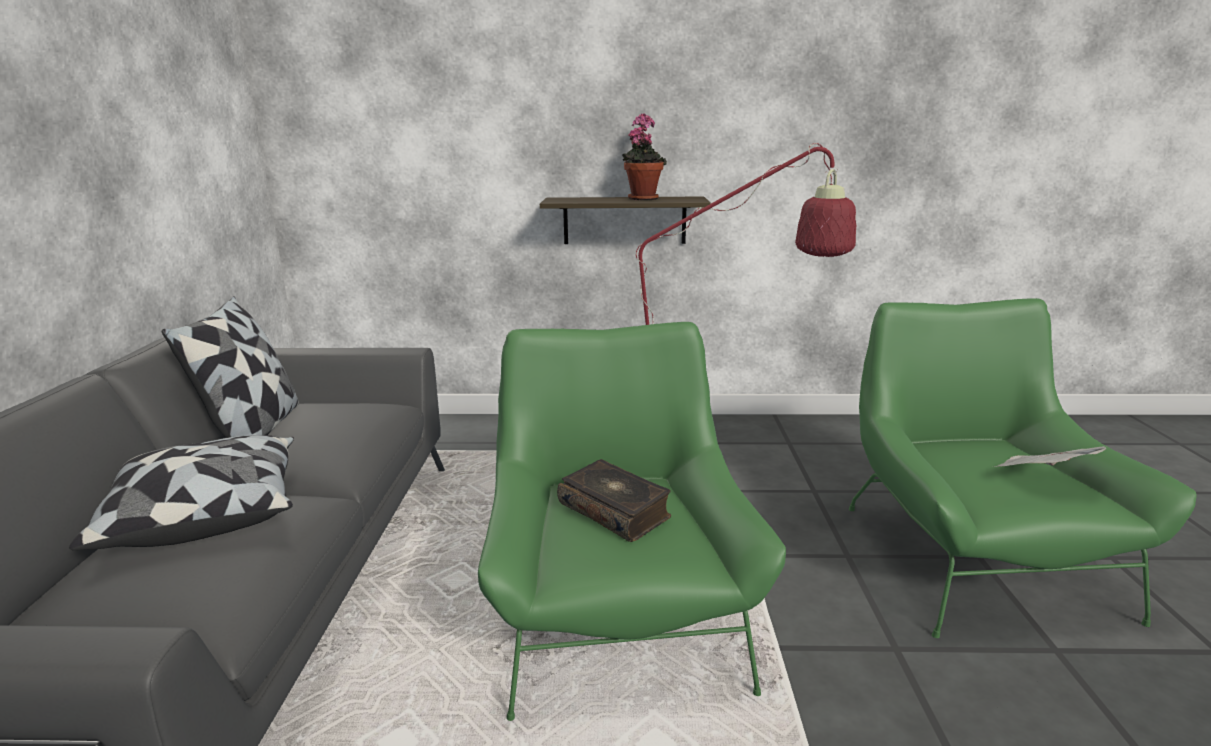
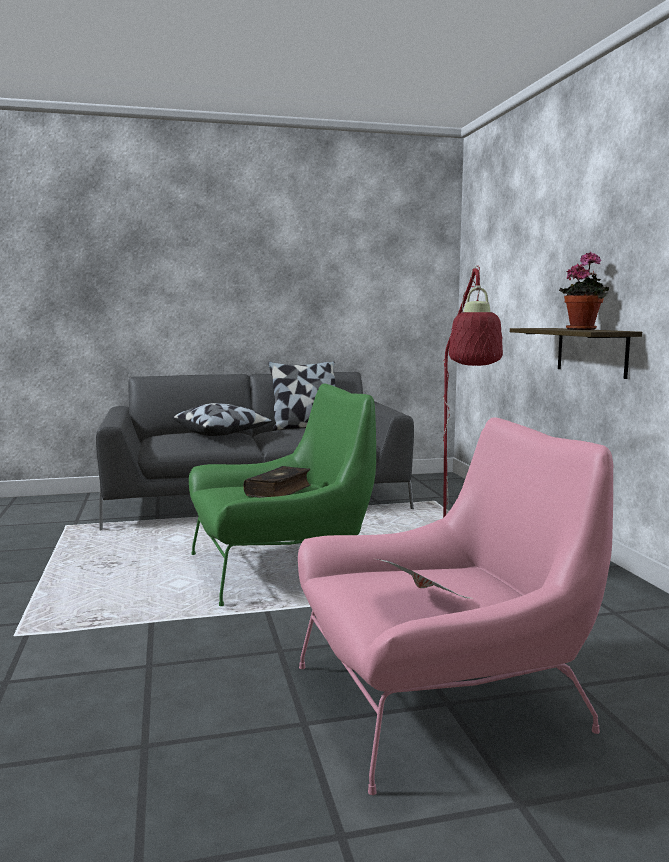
camera: 75 degrees right, 10 degrees down
(973, 559) = (440, 699): green armchair -> pink armchair

